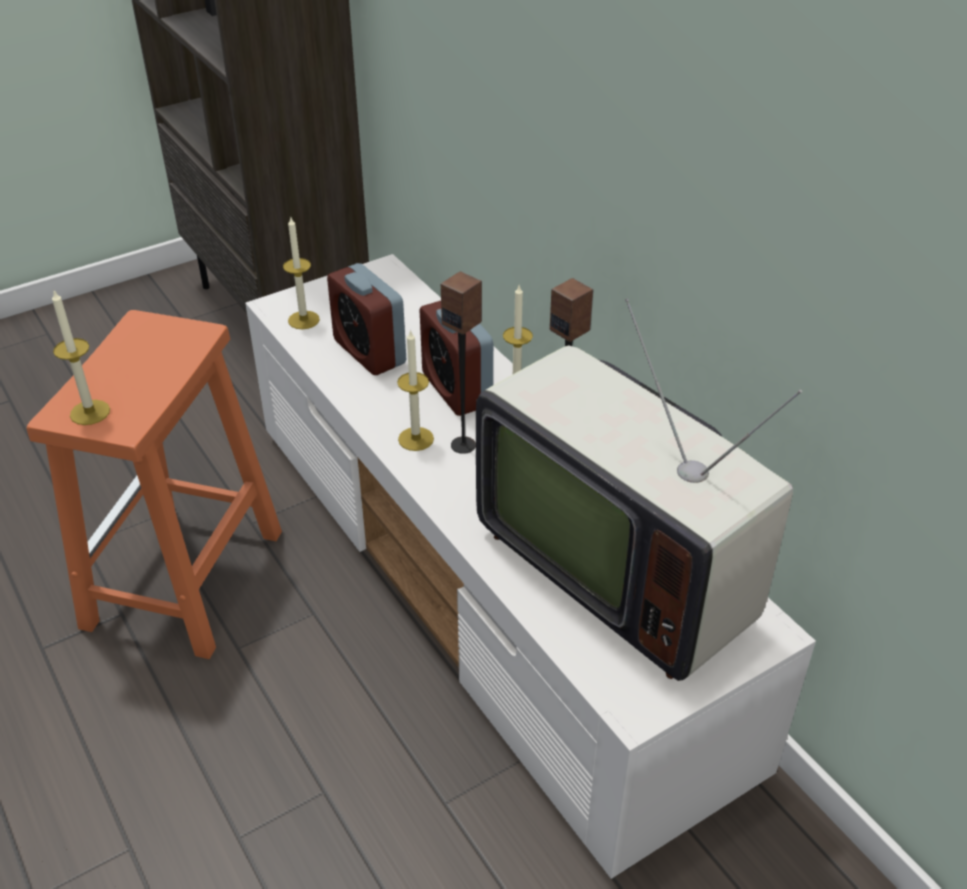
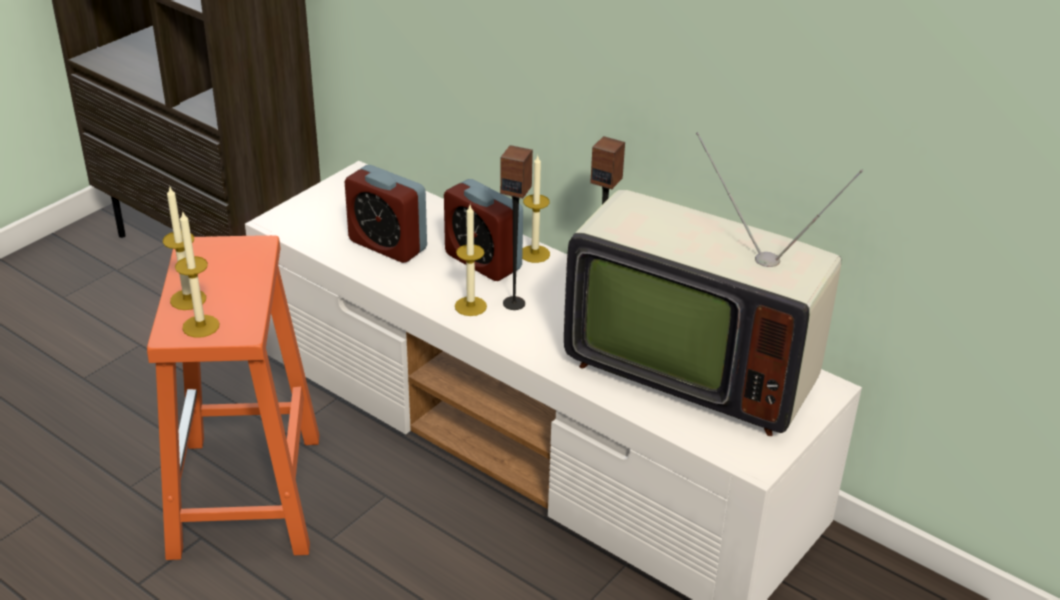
camera: 20 degrees left, 5 degrees down
(303, 320) = (310, 229): candle -> candle (188, 299)

